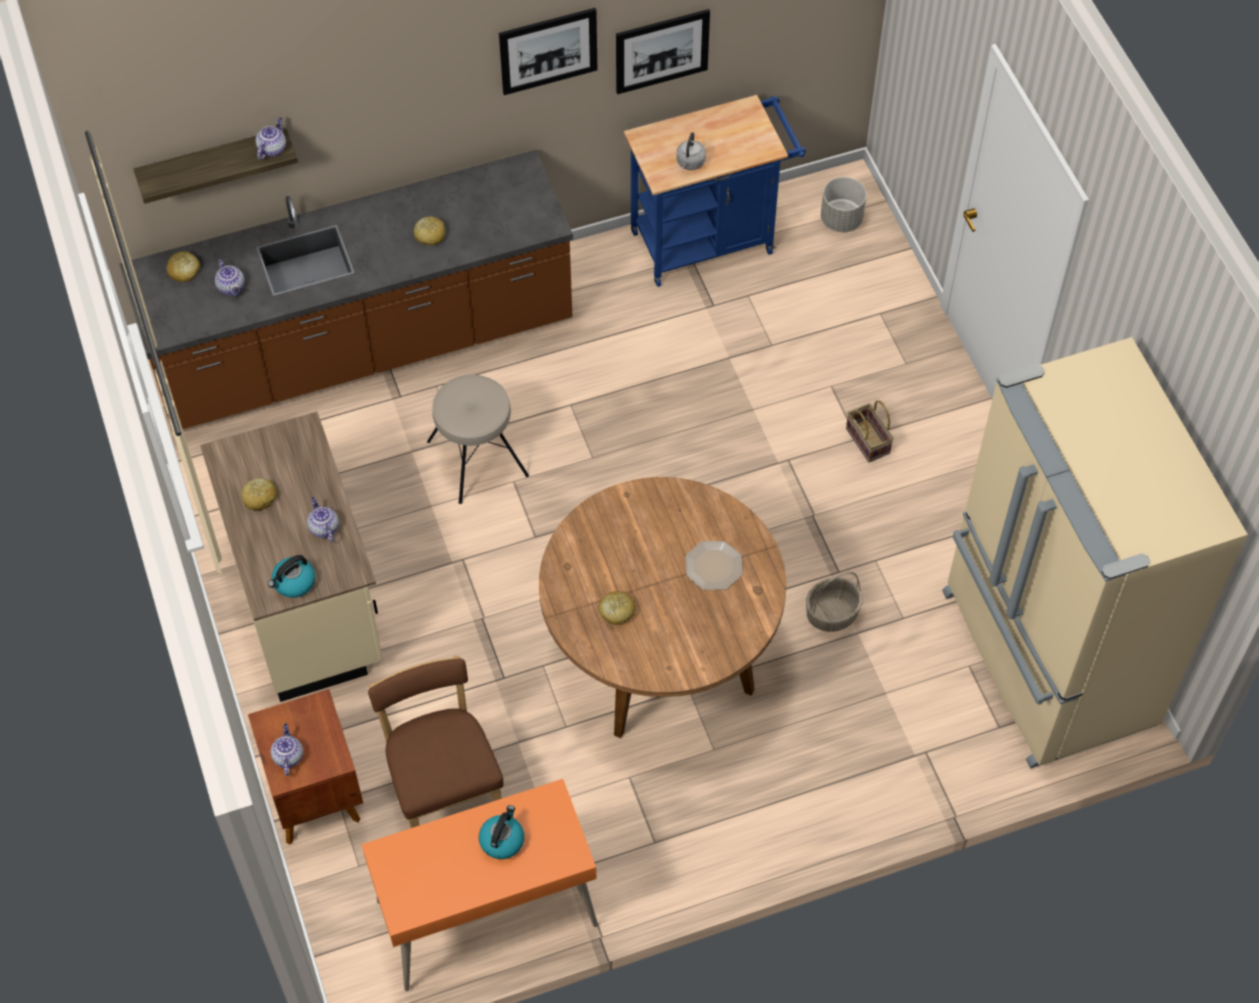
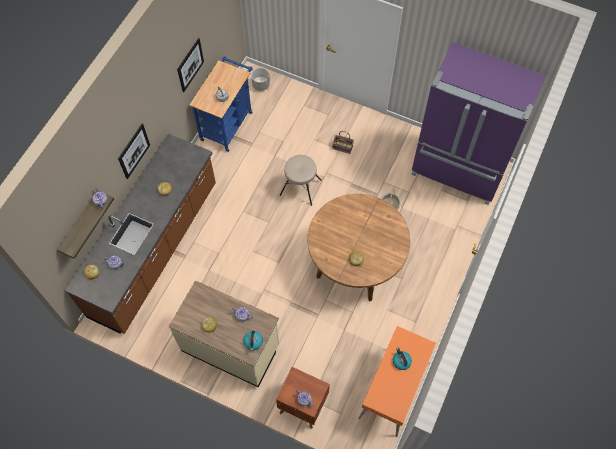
camera: 45 degrees left, 5 degrees up
(444, 788) = (338, 365): brown chair -> none
(476, 459) = (233, 254): beige stool -> beige stool (300, 188)
(548, 50) = (161, 91): picture -> picture (134, 151)
(713, 566) = (368, 220): plate -> none
(1044, 660) = (458, 170): beige fridge -> purple fridge

